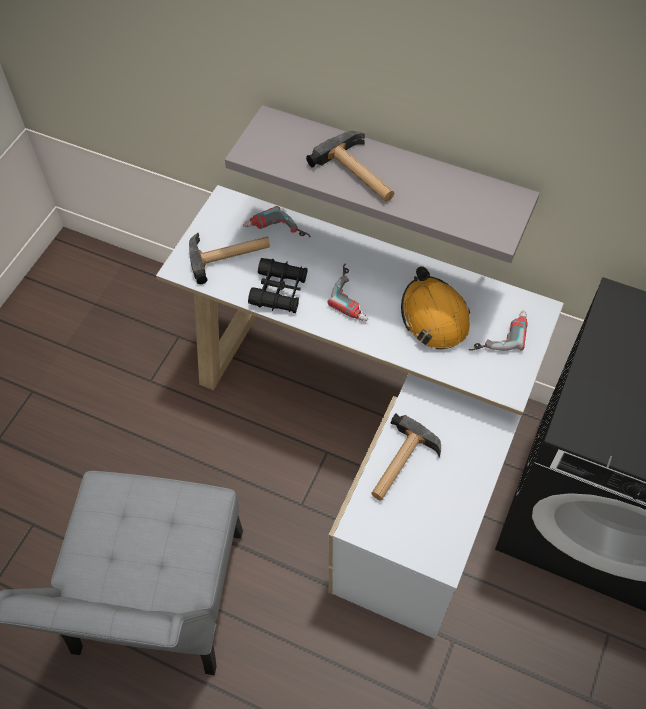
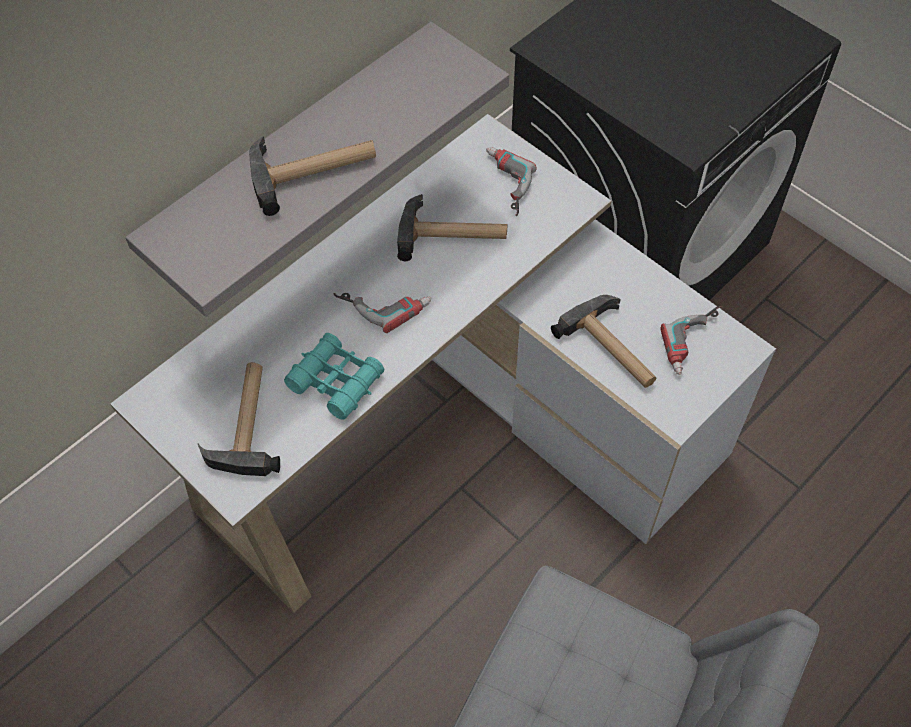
camera: 70 degrees left, 0 degrees up
(275, 233) = (238, 357): power drill -> power drill (696, 343)
(279, 290) = (336, 381): black binoculars -> turquoise binoculars
(434, 317) = (453, 234): orange hard hat -> hammer

